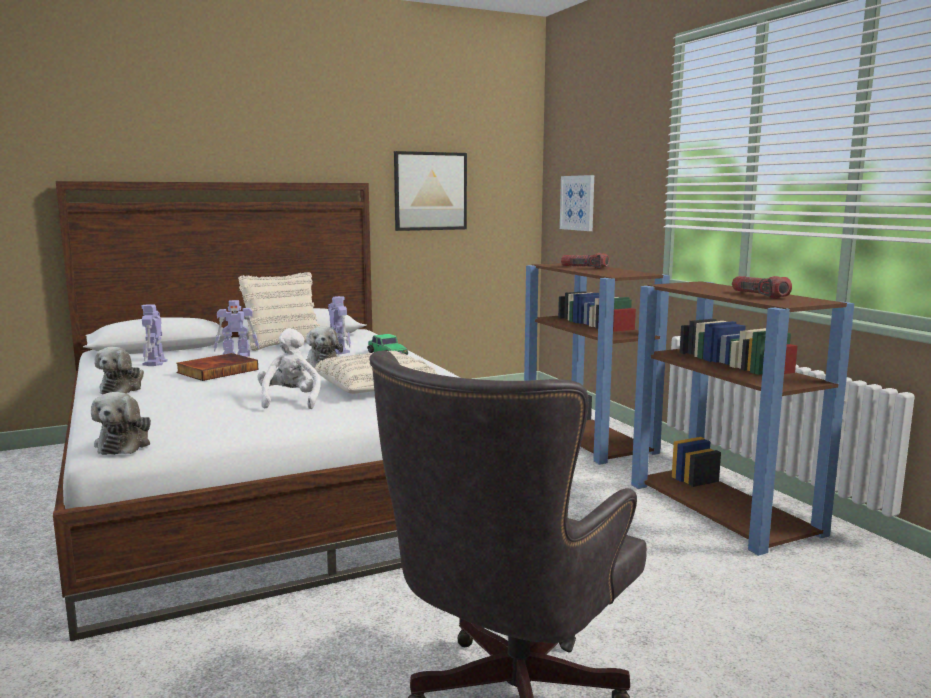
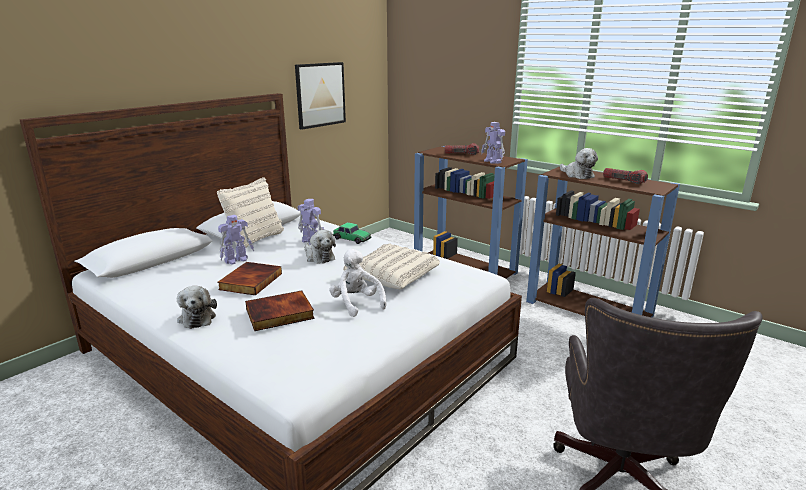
camera: 25 degrees left, 10 degrees up
(125, 444) = (302, 381): plush toy -> plush toy (577, 175)
(154, 363) = (177, 281): toy robot -> toy robot (493, 161)
(194, 395) = (279, 314): none -> book
(578, 203) = (426, 99): picture -> none

